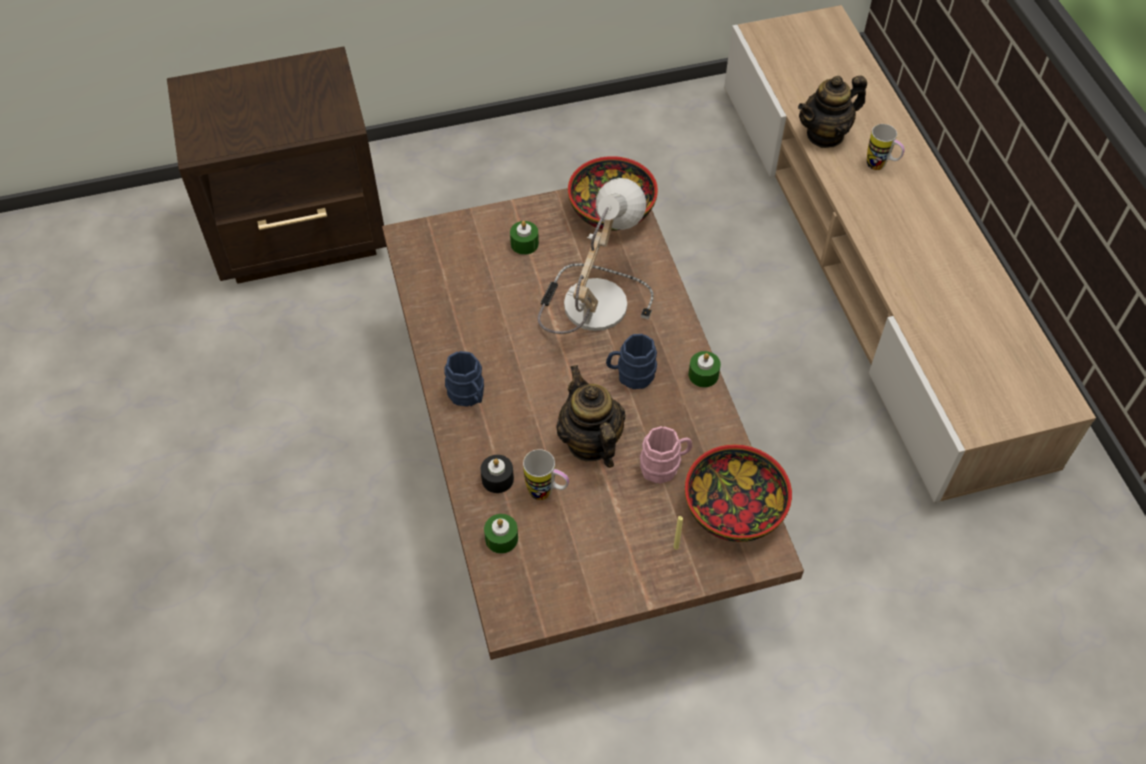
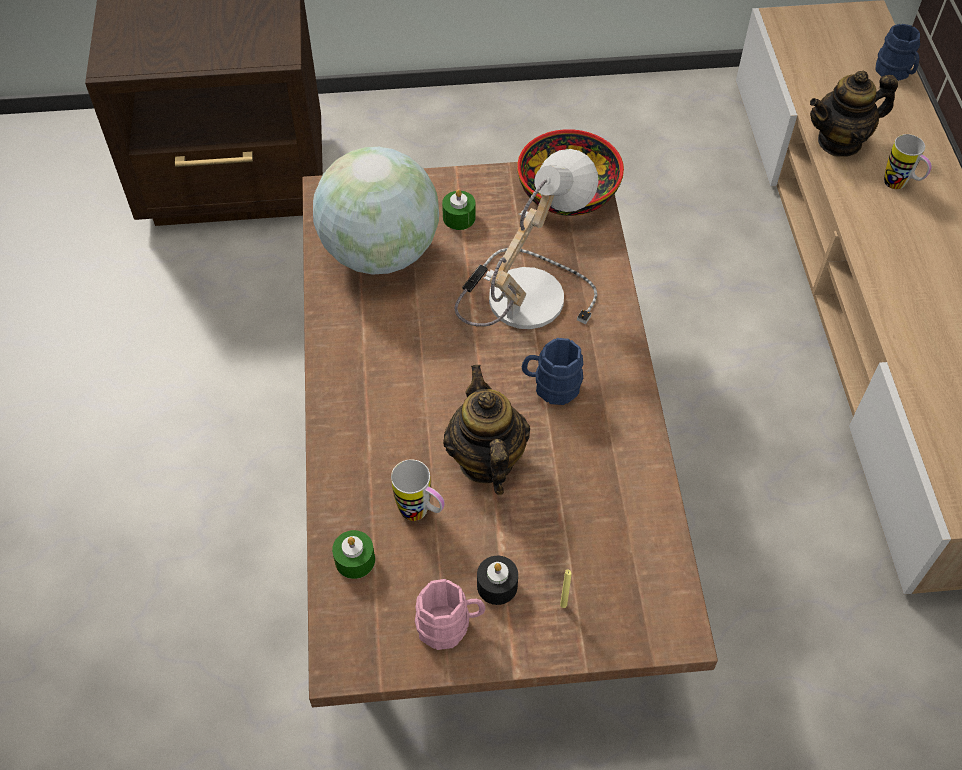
camera: 10 degrees right, 0 degrees up
(464, 283) = (380, 253): none -> globe
(468, 396) = (355, 383): blue mug -> blue mug (895, 73)
(497, 479) = (366, 487): black candle -> black candle (497, 585)
(665, 465) = (570, 502): pink mug -> pink mug (450, 626)
(703, 375) = (638, 399): green candle -> none
(733, 509) = (643, 569): bowl -> none

